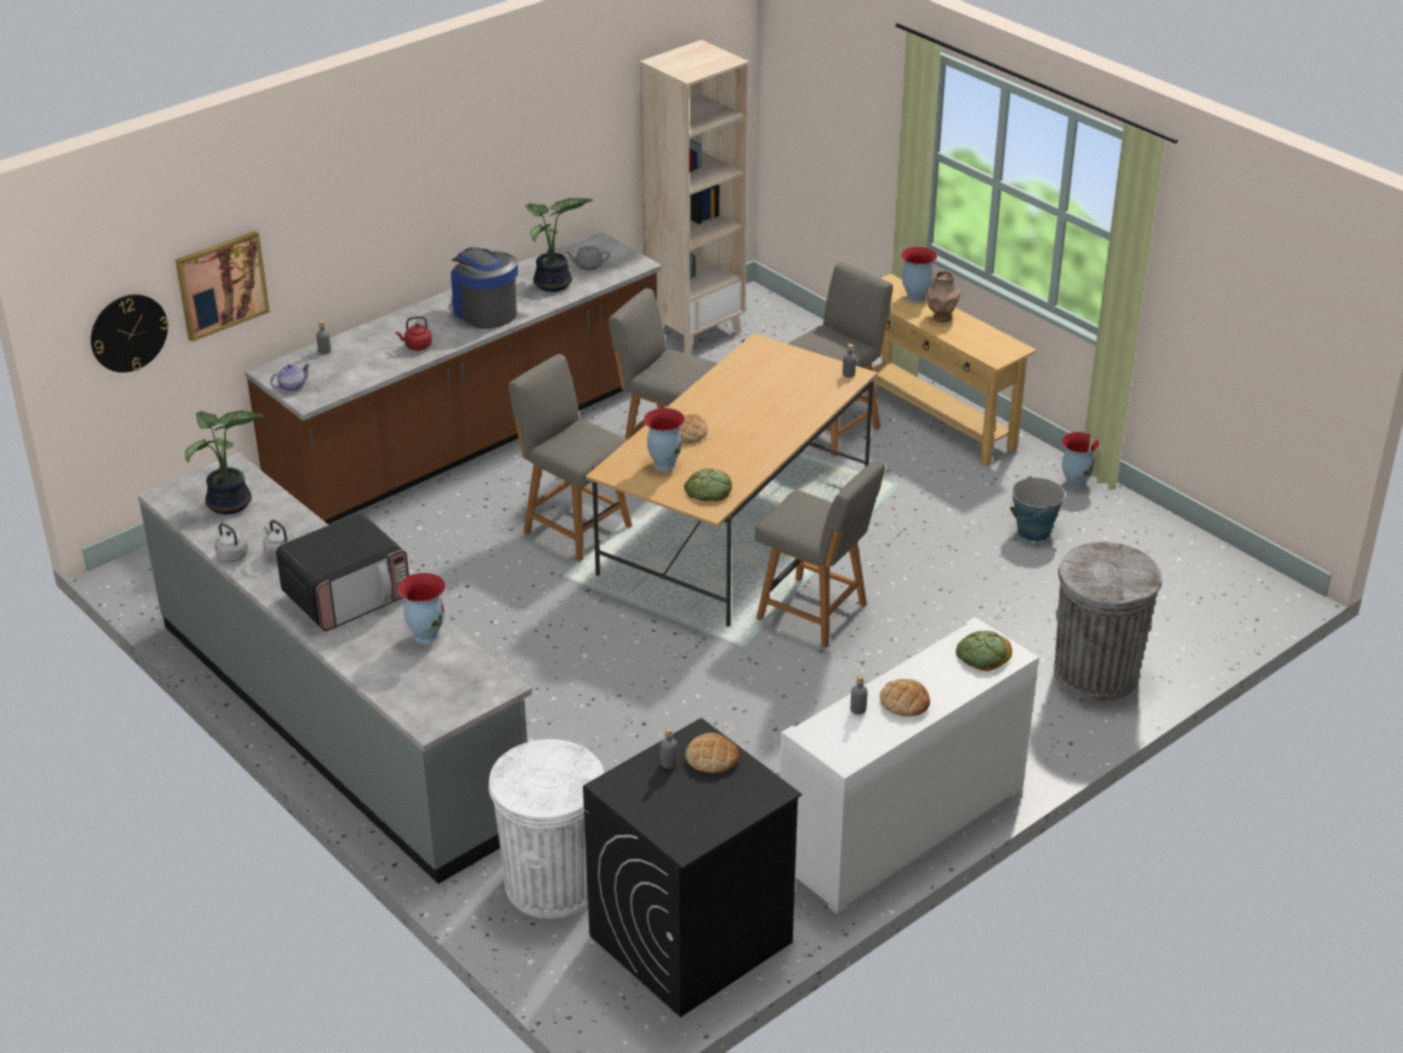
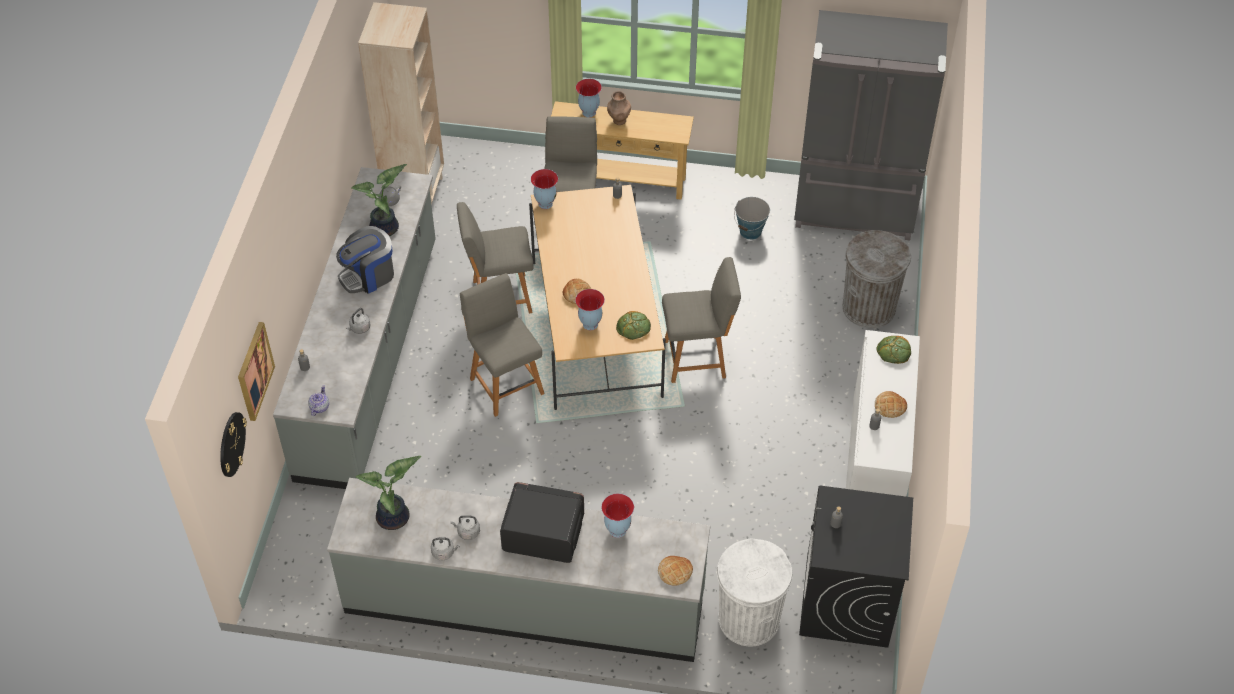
camera: 40 degrees left, 15 degrees up
(347, 596) = (542, 534): microwave -> microwave turned 90 degrees counterclockwise
(417, 346) = (359, 328): red kettle -> grey kettle
(470, 440) = (370, 358): brown counter -> grey counter
(485, 312) = (368, 275): coffee machine -> coffee machine turned 45 degrees counterclockwise
(574, 528) = (505, 384): grey chair -> grey chair turned 60 degrees clockwise
(712, 757) = (851, 506): bread -> bread (675, 572)
(1075, 482) = (738, 183): vase -> vase (545, 203)
(1199, 574) = (855, 210): none -> grey fridge

